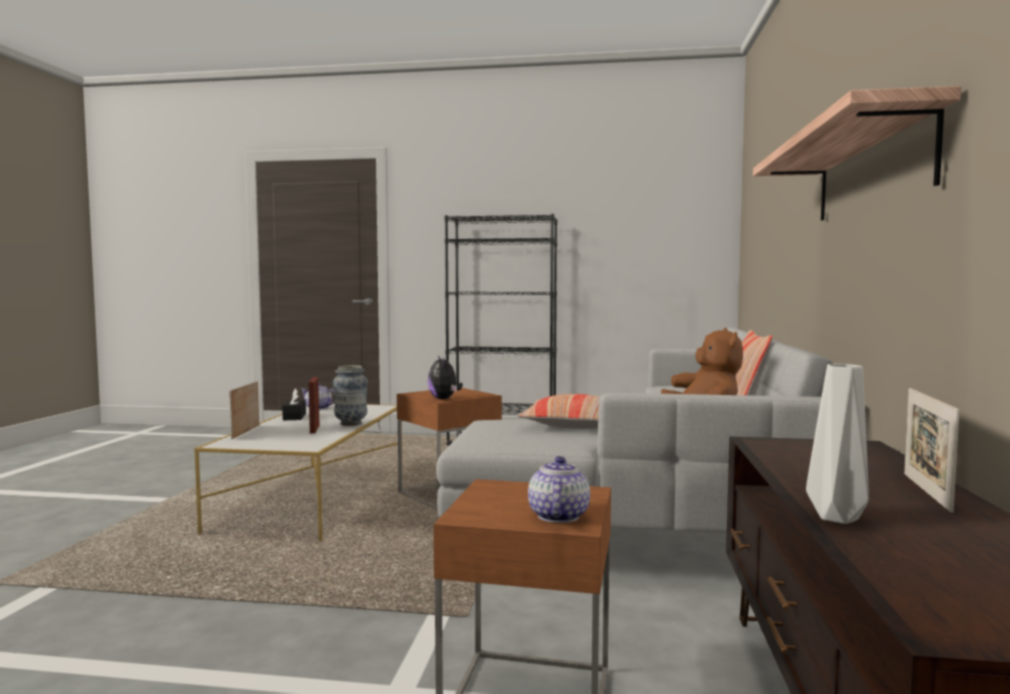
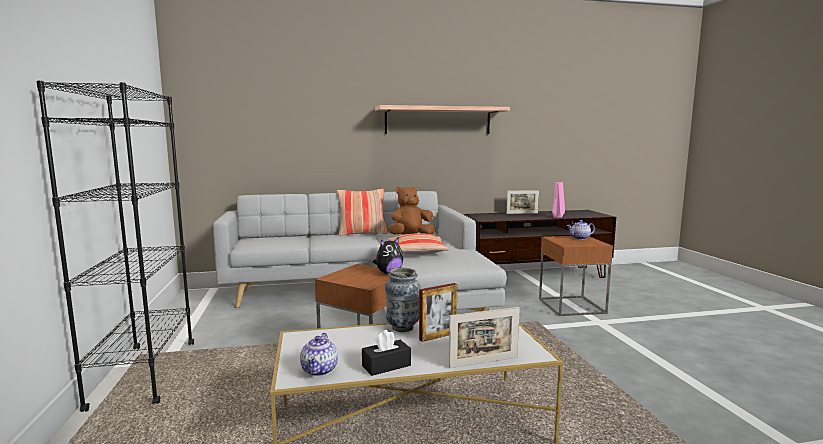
camera: 110 degrees left, 5 degrees up
(836, 518) = (558, 217): grey vase -> pink vase

